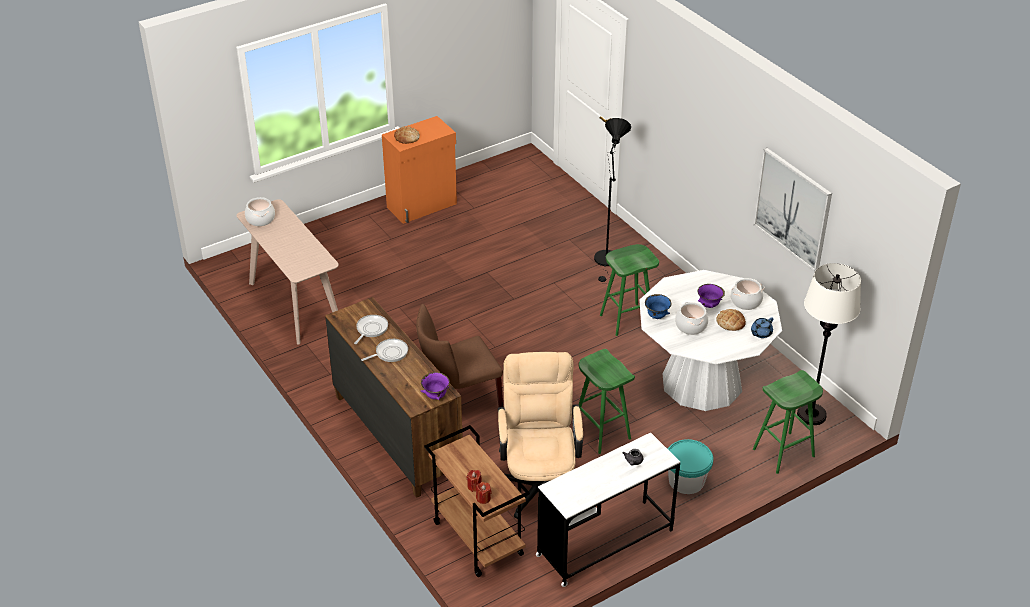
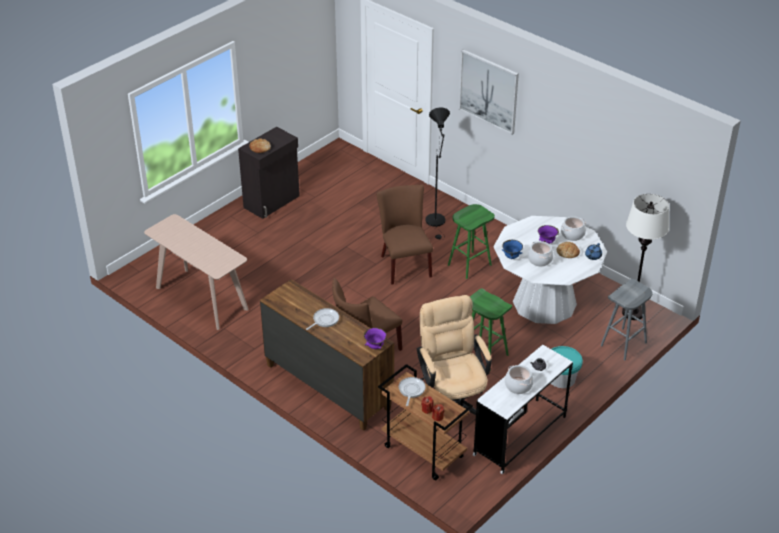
camera: 15 degrees left, 0 degrees up
(261, 219) = (166, 232): cooking pot -> cooking pot (518, 385)
(371, 329) = (301, 304): frying pan -> frying pan (411, 390)
(422, 206) = (272, 202): orange cabinet -> black cabinet
(547, 305) = (404, 264): none -> brown chair
(783, 453) = (623, 344): green stool -> grey stool
(792, 209) = (598, 158): picture -> picture (488, 91)

